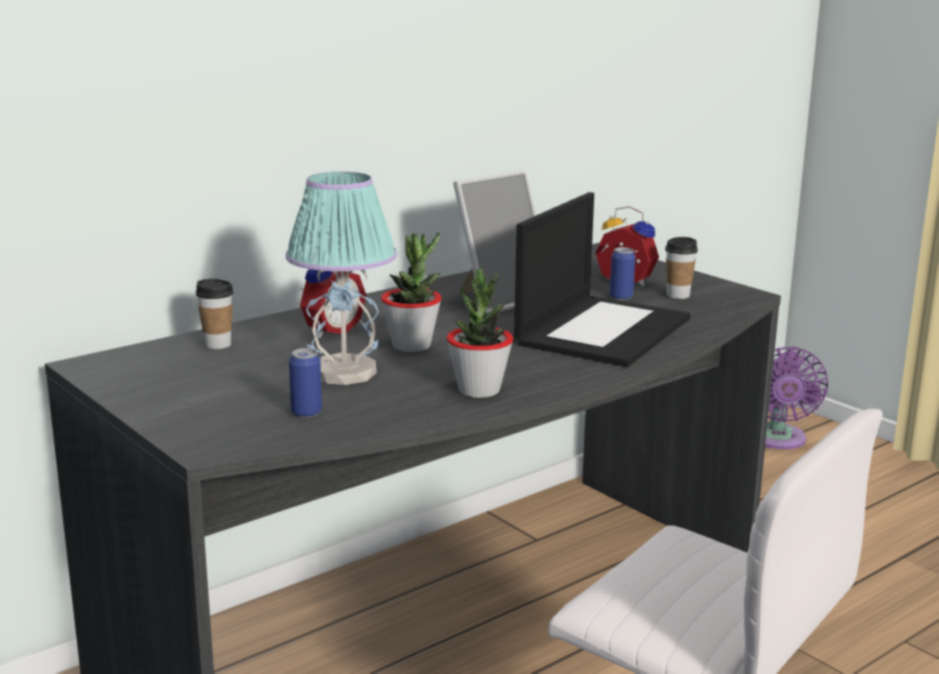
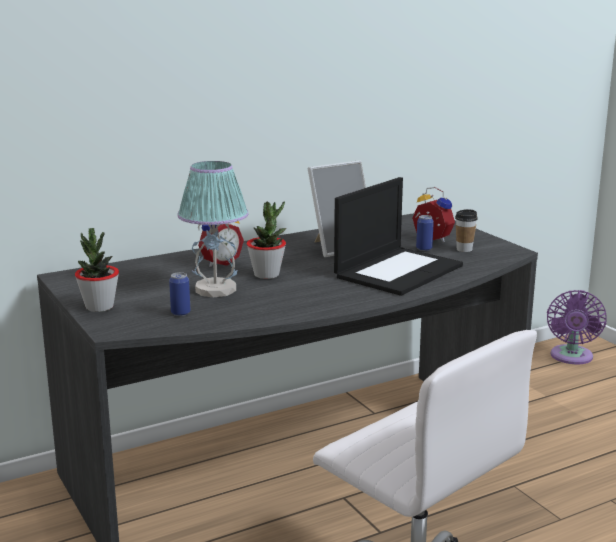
camera: 10 degrees right, 0 degrees up
(218, 344) = (145, 268): cup -> none
(479, 390) = (295, 305): potted plant -> potted plant (99, 307)

